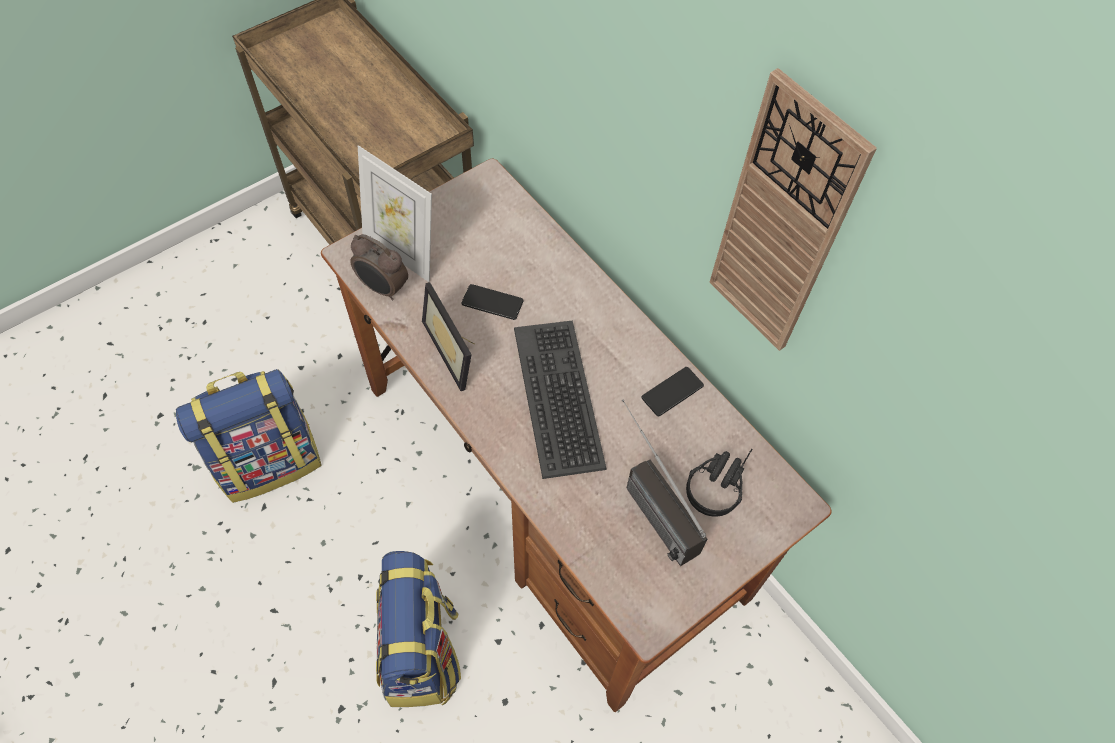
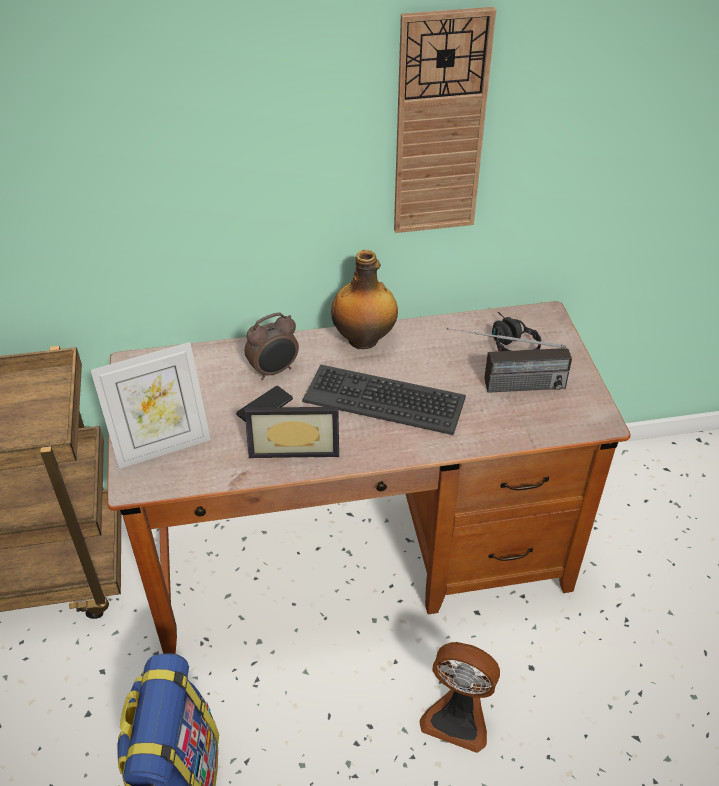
camera: 60 degrees left, 15 degrees down
(383, 288) = (192, 473): alarm clock -> alarm clock (274, 371)
(422, 652) = (458, 717): backpack -> fan
(635, 342) = (364, 339): none -> bottle
(672, 392) = (421, 337): phone -> none

